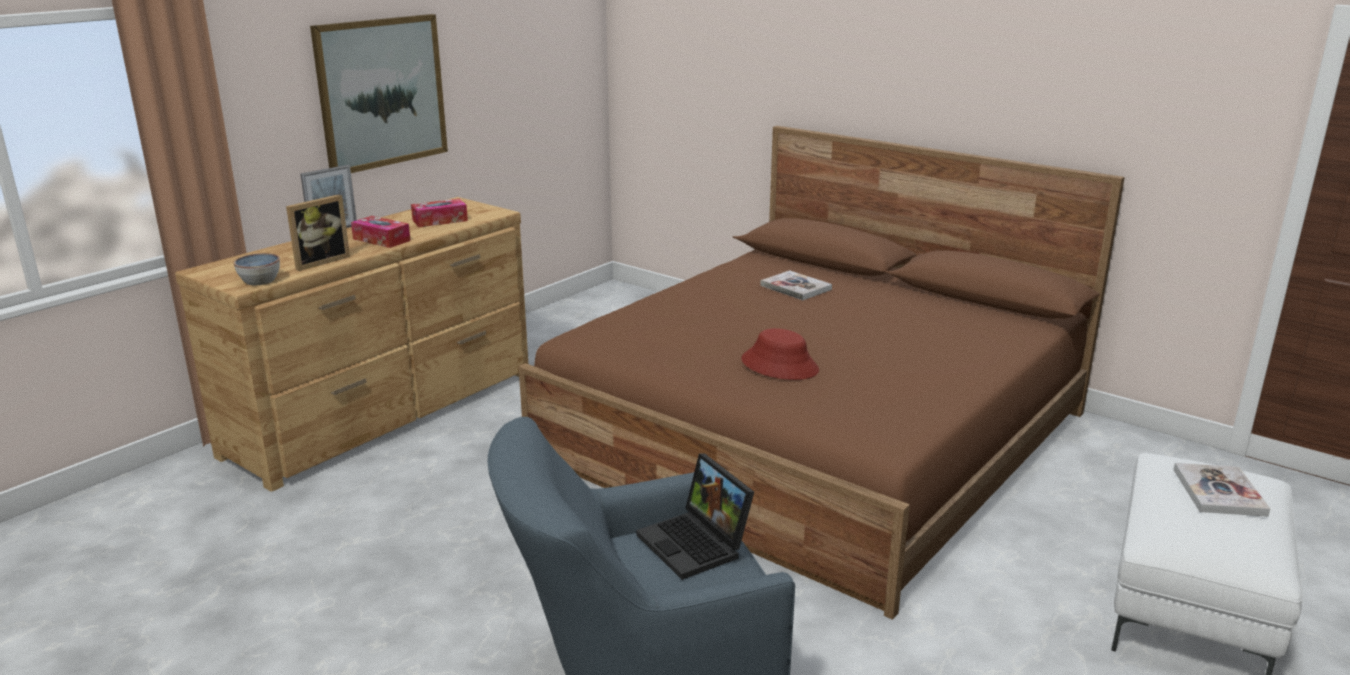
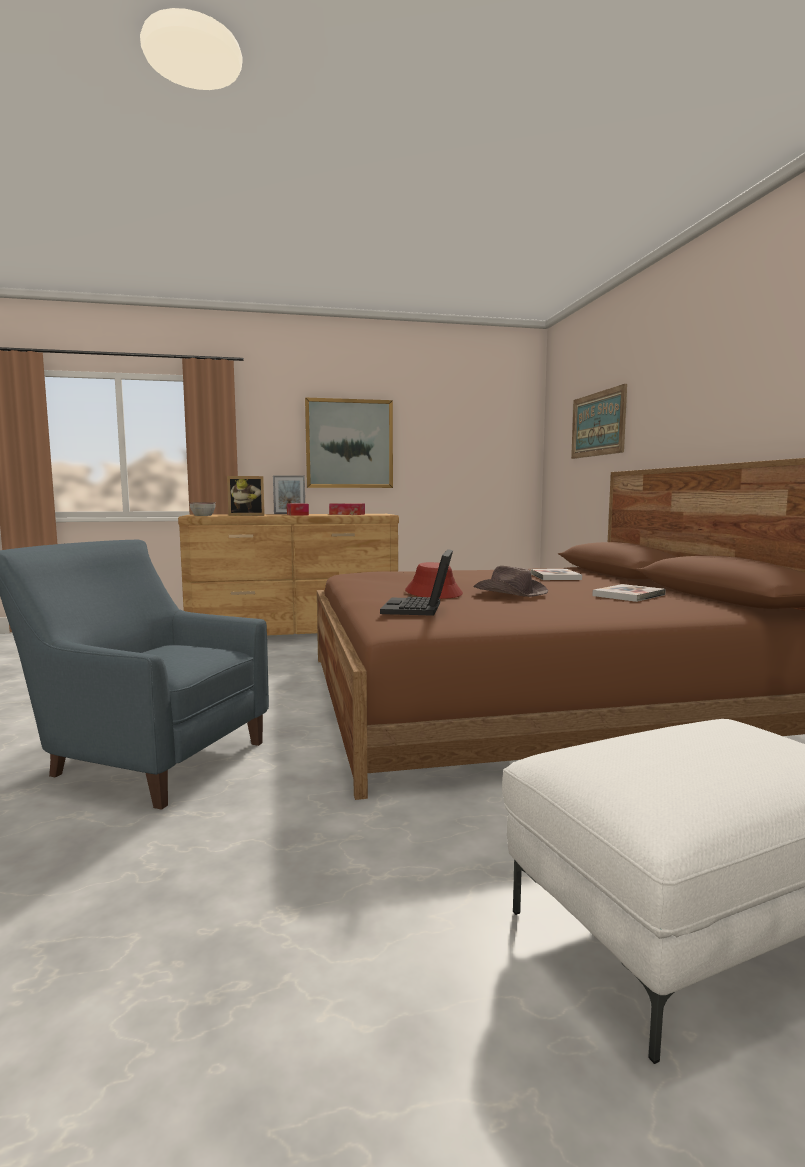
camera: 40 degrees right, 15 degrees down
(697, 544) = (187, 651): laptop -> laptop (419, 609)
(731, 54) = (598, 424): none -> picture
(843, 344) = (510, 593): none -> brown hat
(1219, 492) = (723, 745): book -> book (629, 595)

